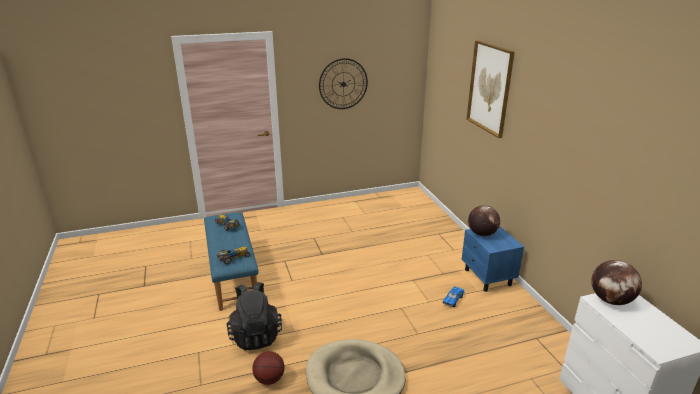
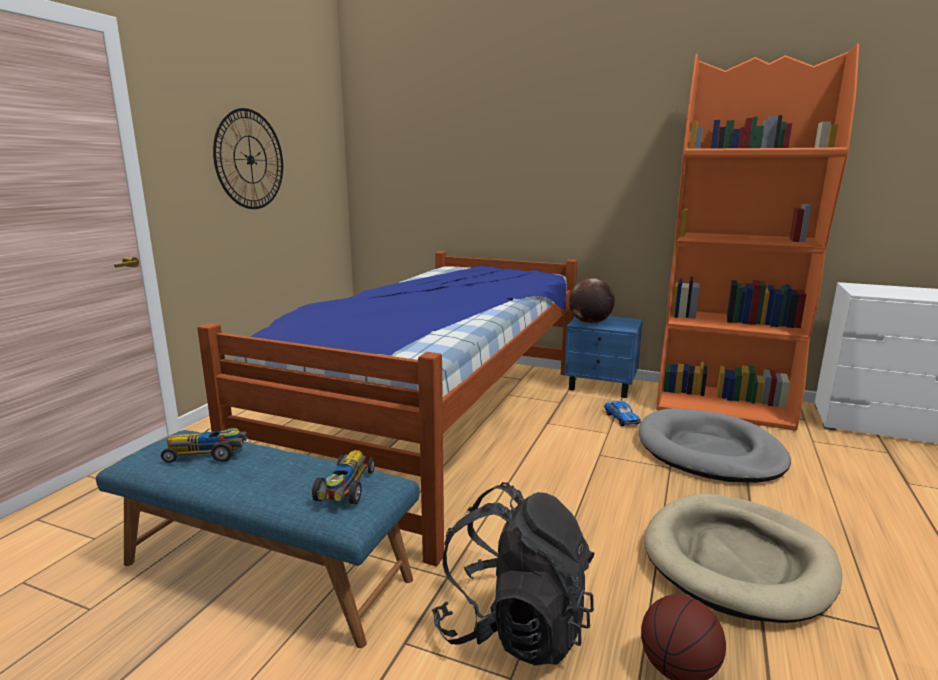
camera: 50 degrees left, 10 degrees down
(367, 252) = (436, 423): none -> bed
(455, 341) = (709, 451): none -> grey dog bed
(490, 88) = (518, 129): picture -> none
(533, 330) = (724, 406): none -> orange bookcase
(611, 300) = (866, 290): globe -> none

